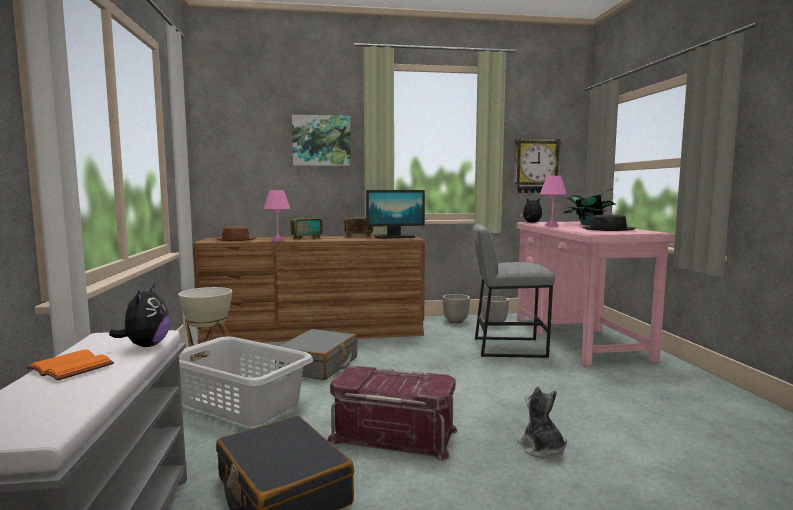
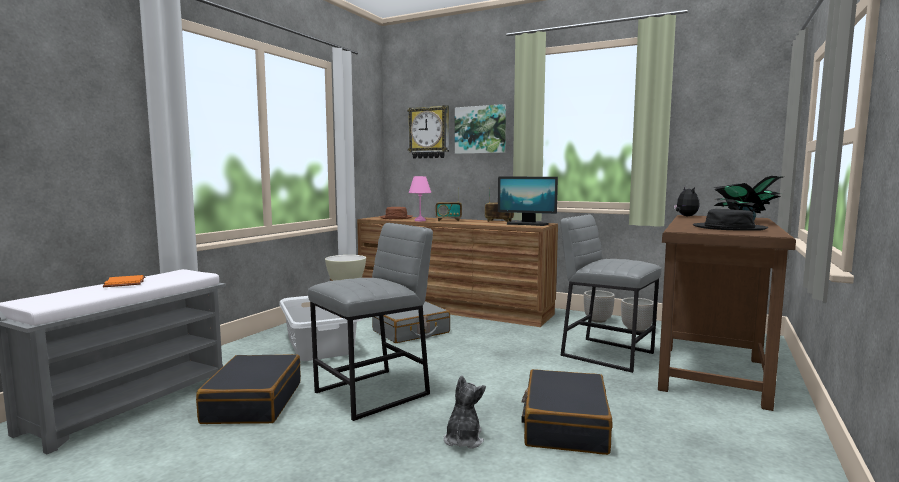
camera: 35 degrees right, 0 degrees up
(146, 346) = (180, 279): plush toy -> none
(394, 435) = (373, 392): red storage box -> grey chair
(535, 166) = (719, 147): wall clock -> wall clock (429, 132)
(551, 225) = (685, 220): pink table lamp -> none
(579, 338) = (714, 363): pink desk -> brown desk
(581, 411) = (565, 425): none -> black suitcase

